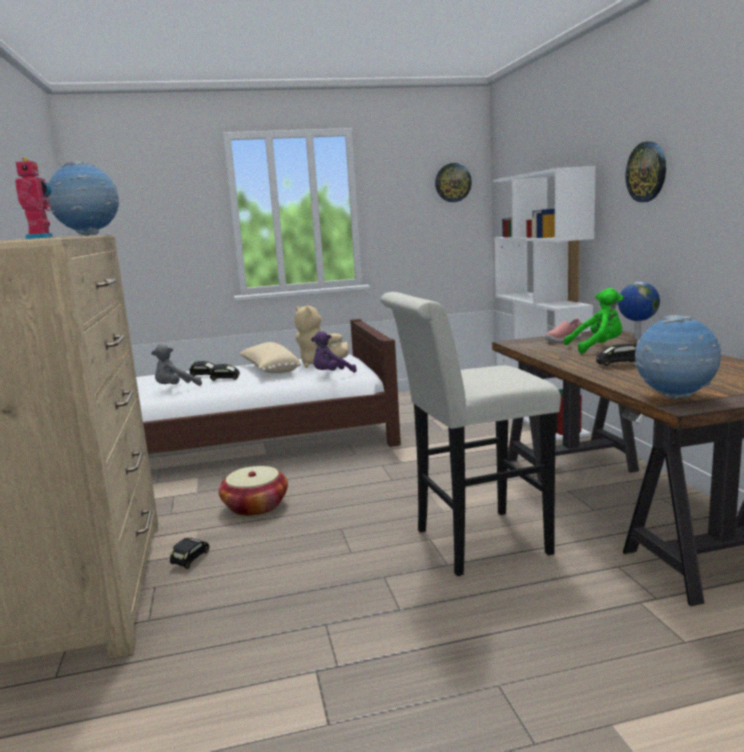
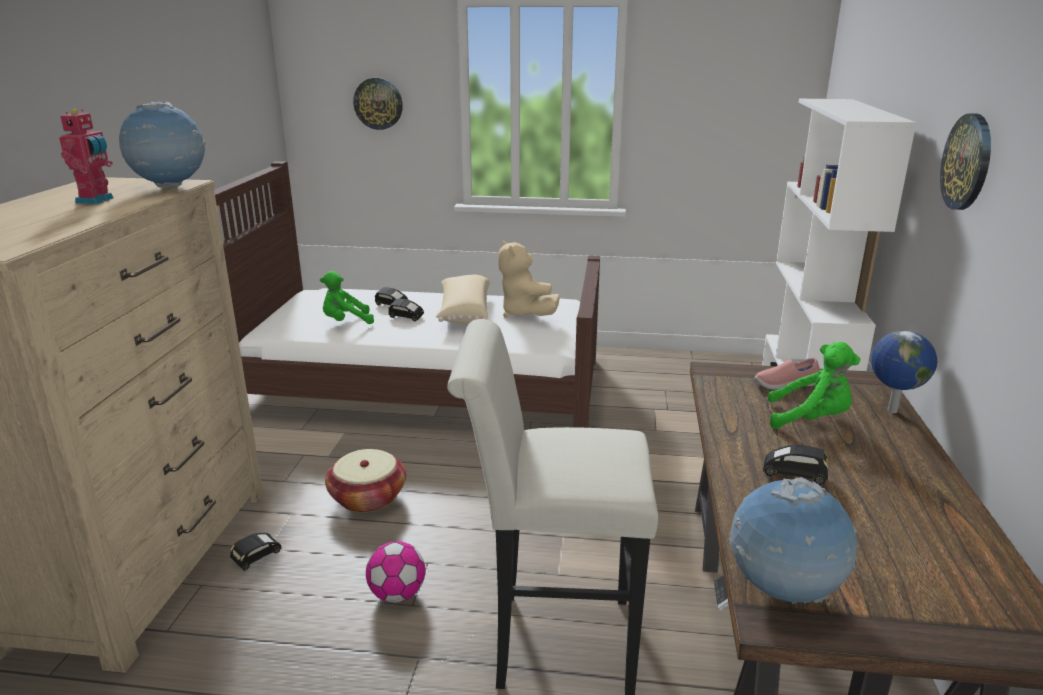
camera: 20 degrees right, 10 degrees up
(175, 388) = (346, 322): grey plush toy -> green plush toy
(331, 374) = (521, 339): purple plush toy -> none
(333, 550) = (397, 594): none -> football
(453, 182) = (766, 81): wall clock -> wall clock (378, 103)

